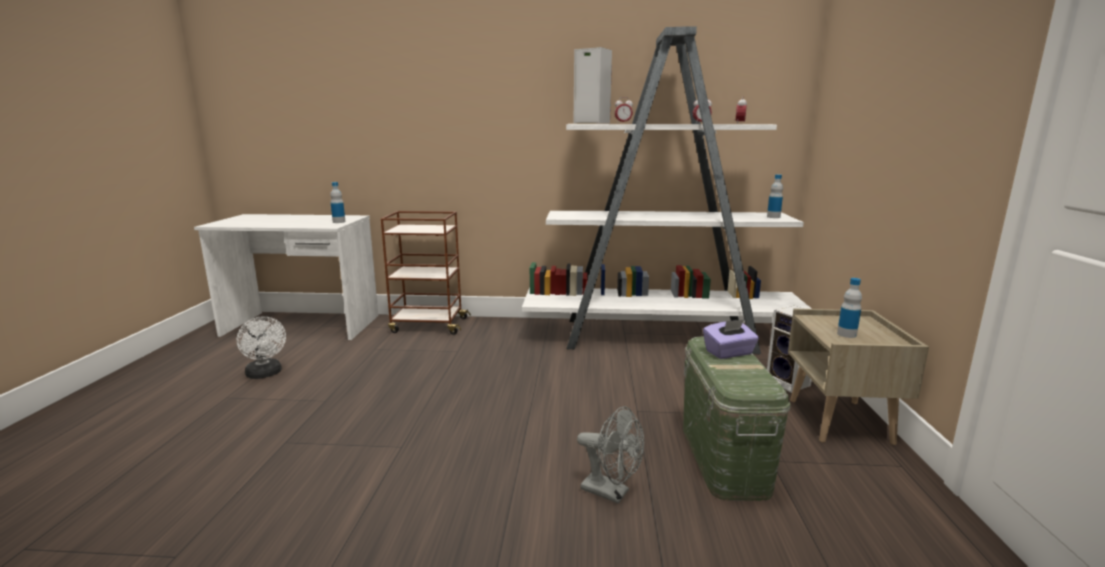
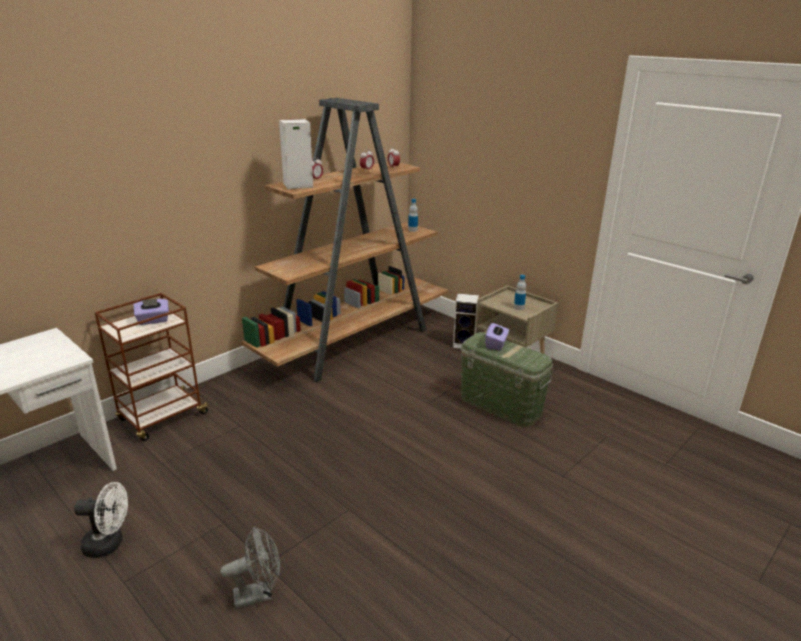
camera: 50 degrees left, 10 degrees up
(339, 222) = (60, 350): bottle -> none
(429, 228) = (153, 320): none -> purple tissue box
(611, 492) = (489, 454): grey fan -> grey fan (259, 594)
(661, 336) = (355, 341): white bookcase -> brown bookcase

